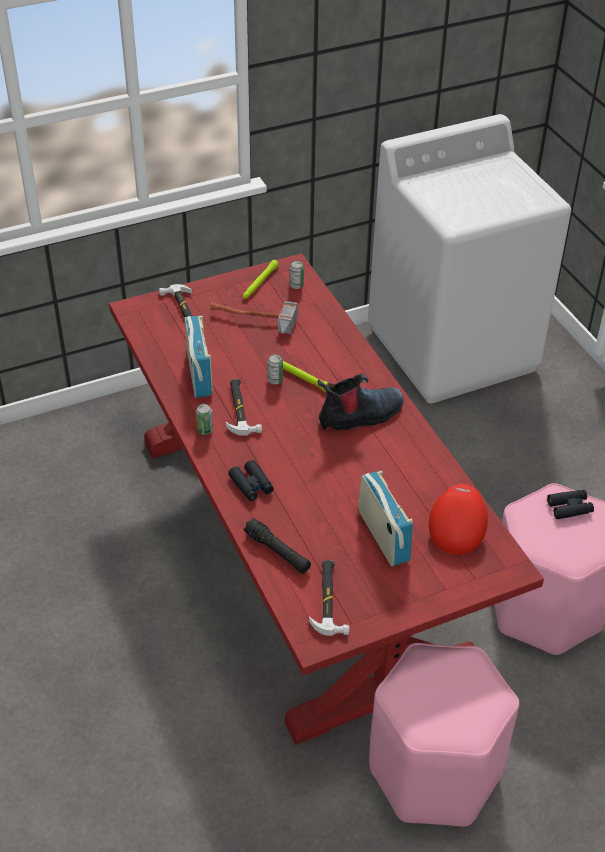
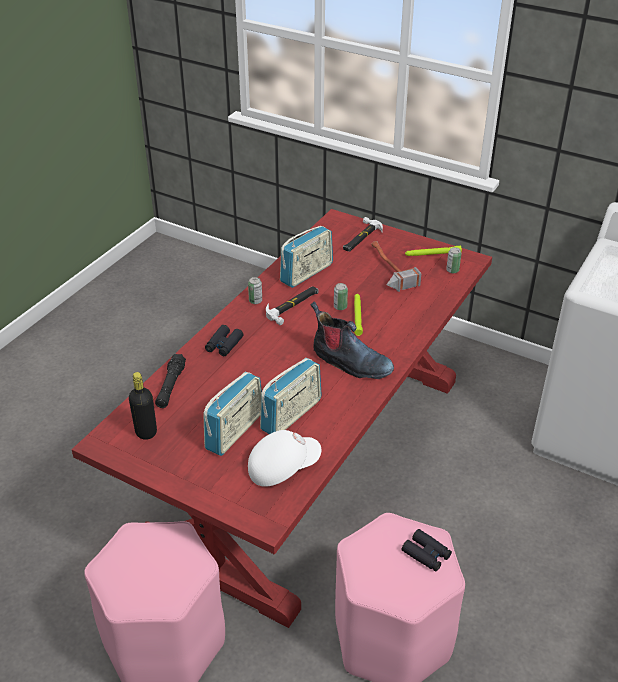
camera: 55 degrees right, 5 degrees down
(329, 599) = (146, 432): hammer -> black bottle
(395, 488) = (291, 415): none -> radio
(456, 527) = (282, 467): red cap -> white cap

